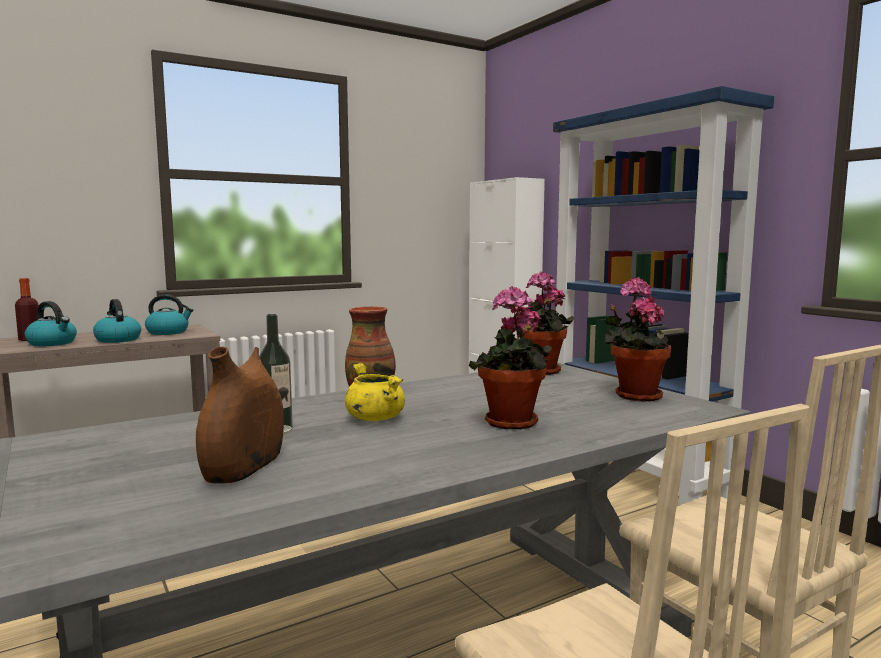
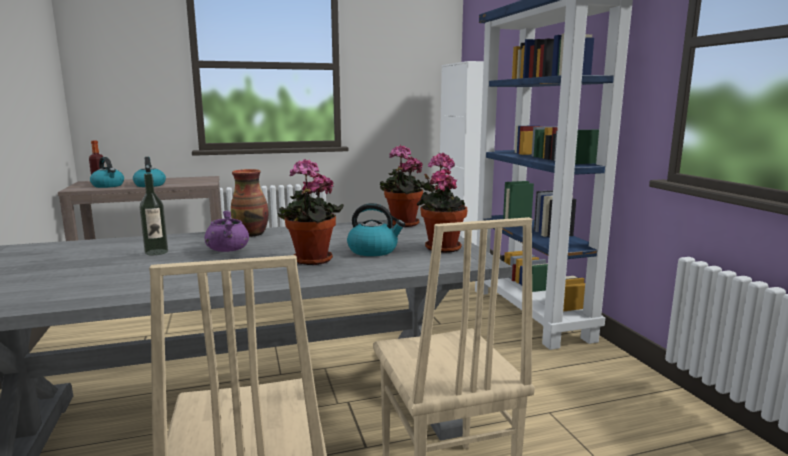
camera: 15 degrees right, 5 degrees up
(168, 332) = (189, 181): kettle -> kettle (373, 250)
(245, 467) = (102, 274): brown vase -> none
(374, 418) = (227, 250): yellow cooking pot -> purple cooking pot

